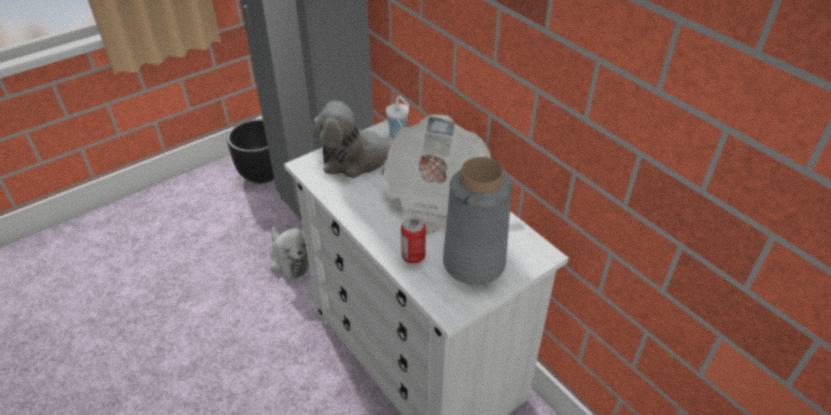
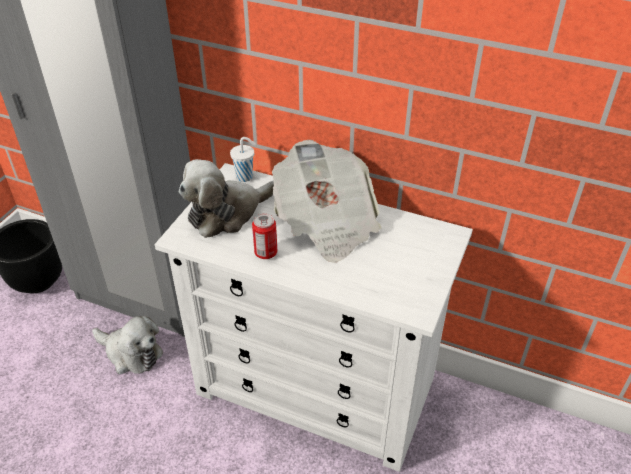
camera: 30 degrees left, 0 degrees up
(413, 256) = (350, 280): can -> can (266, 253)
(474, 263) = (405, 264): grey vase -> none

